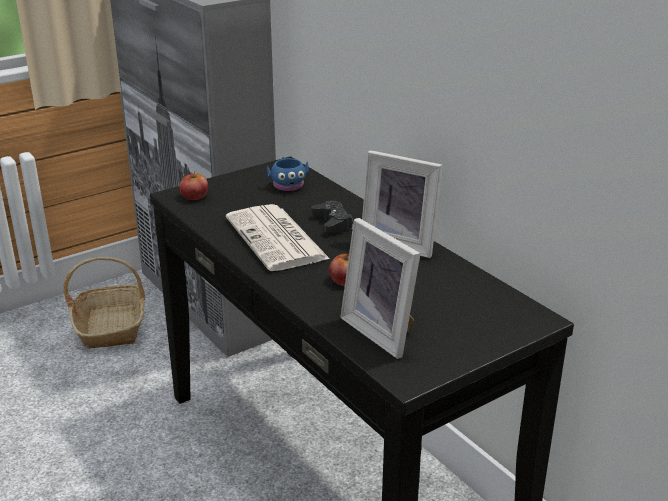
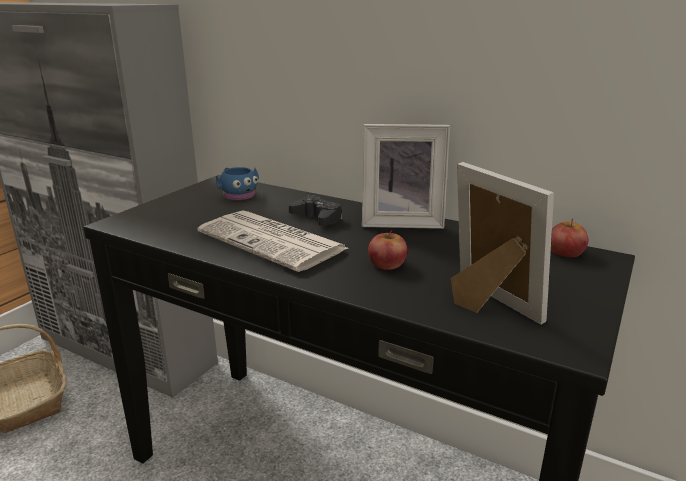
camera: 25 degrees left, 5 degrees down
(194, 196) = (142, 219): apple -> apple (565, 252)
(383, 331) = (485, 304): picture frame -> picture frame turned 150 degrees counterclockwise

